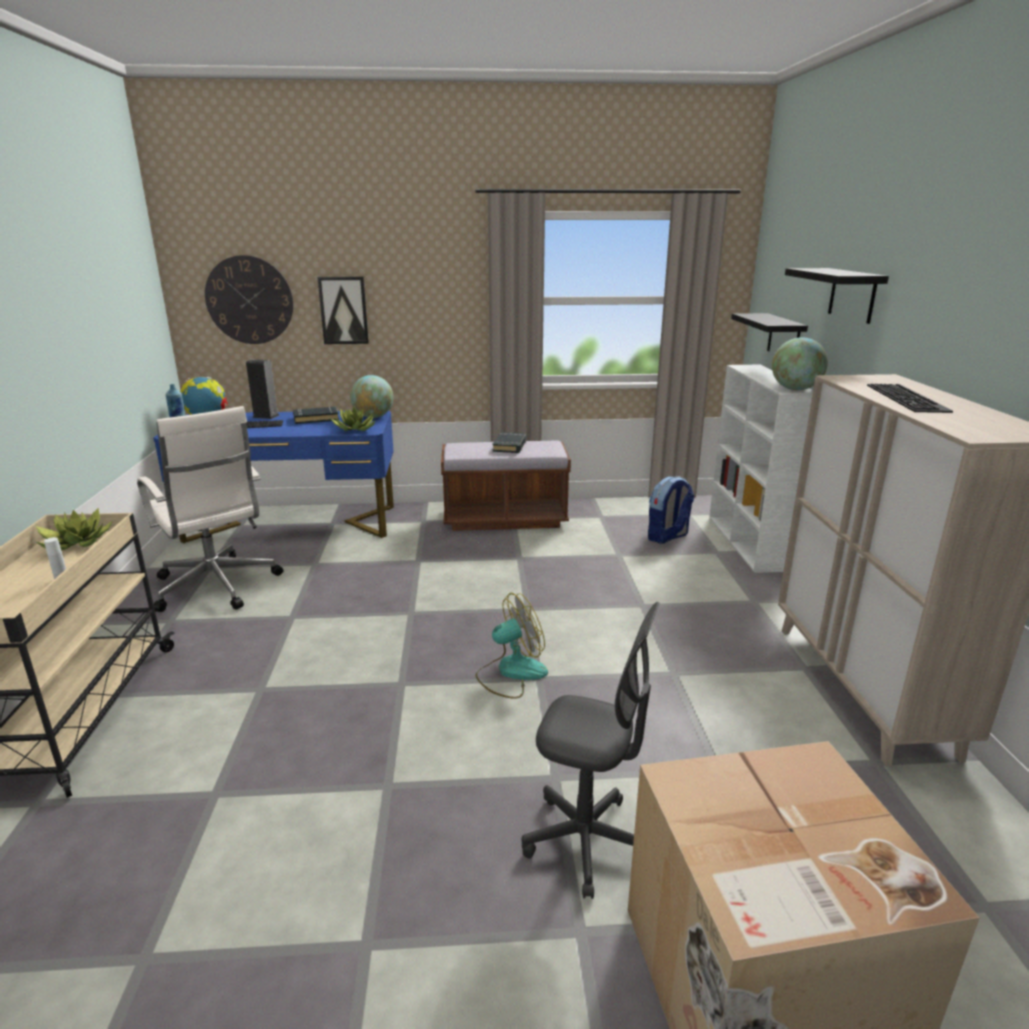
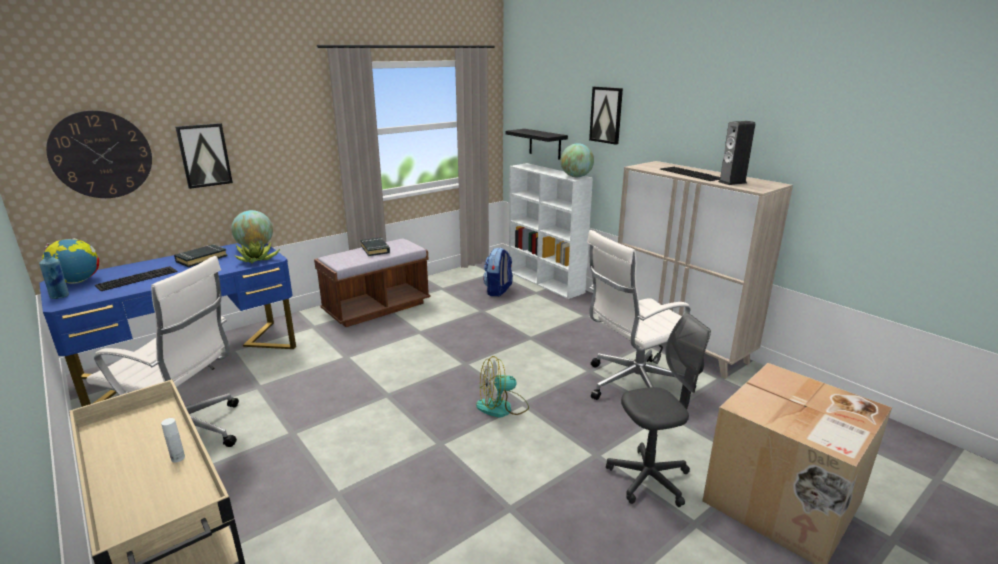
camera: 35 degrees left, 0 degrees up
(75, 543) = (129, 427): potted plant -> none
(266, 416) = (142, 266): speaker -> speaker (732, 182)
(511, 672) = (502, 407): fan -> fan turned 135 degrees counterclockwise
(713, 715) = (633, 385): none -> white office chair
(852, 295) = (606, 115): black shelf -> picture

